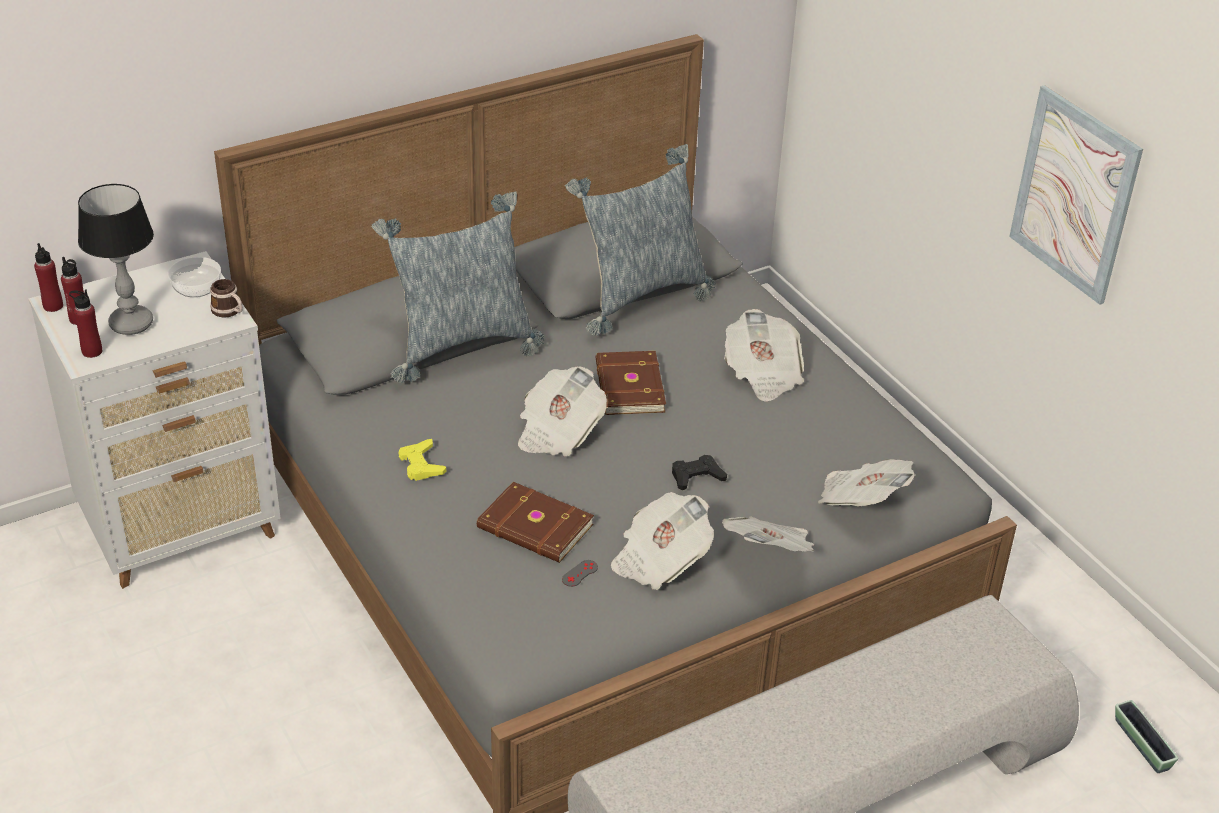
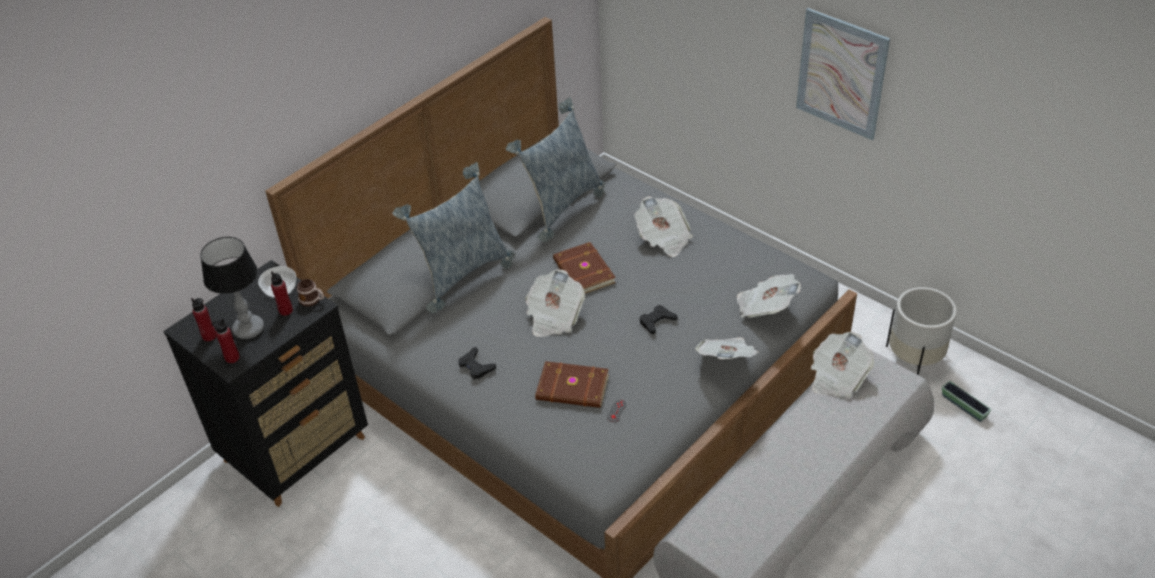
camera: 15 degrees left, 5 degrees up
(53, 306) = (185, 332): red bottle -> red bottle (286, 311)
(181, 524) = (296, 448): white dresser -> black dresser
(421, 465) = (476, 366): yellow game controller -> black game controller
(659, 560) = (662, 386): newspaper -> newspaper (837, 377)
(1096, 659) = (914, 360): none -> white planter

